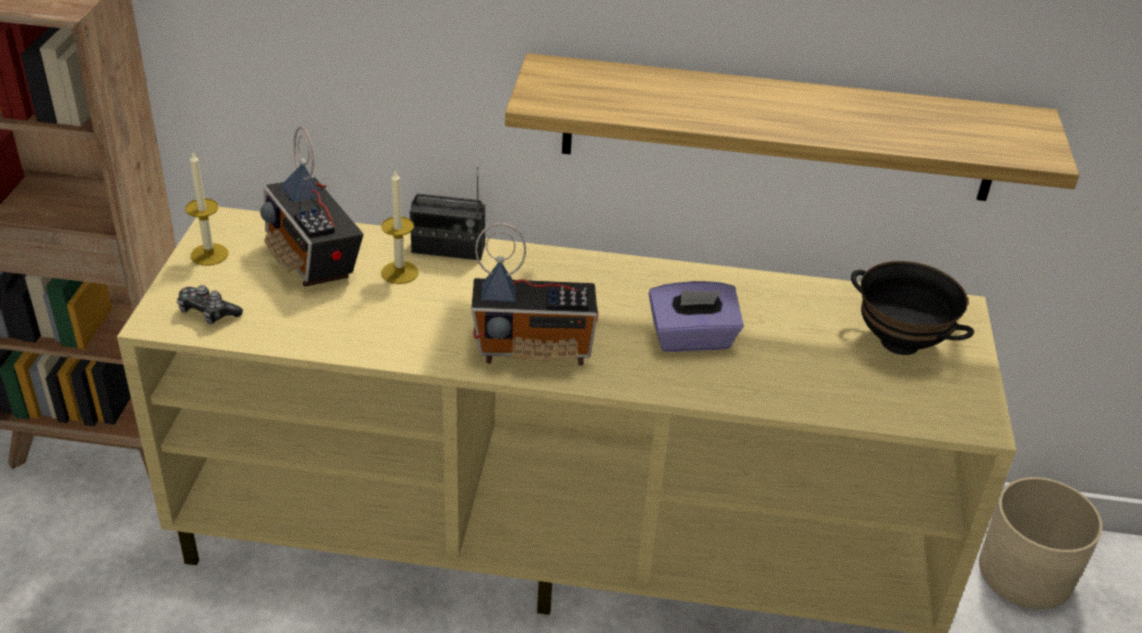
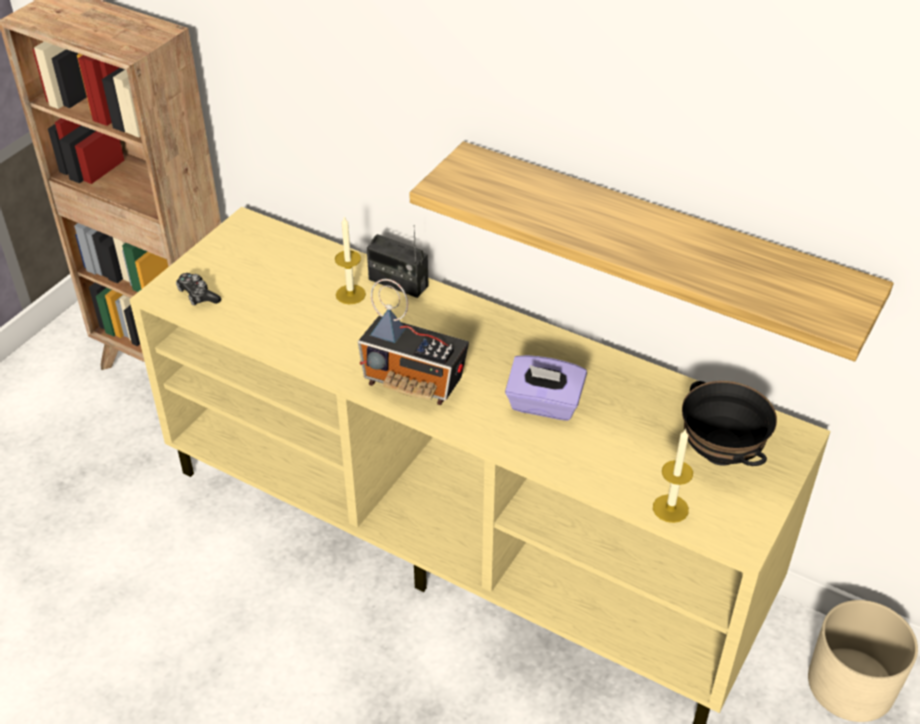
camera: 25 degrees right, 5 degrees up
(209, 254) = (223, 248): candle -> candle (670, 508)
(313, 260) = (293, 269): radio -> none

